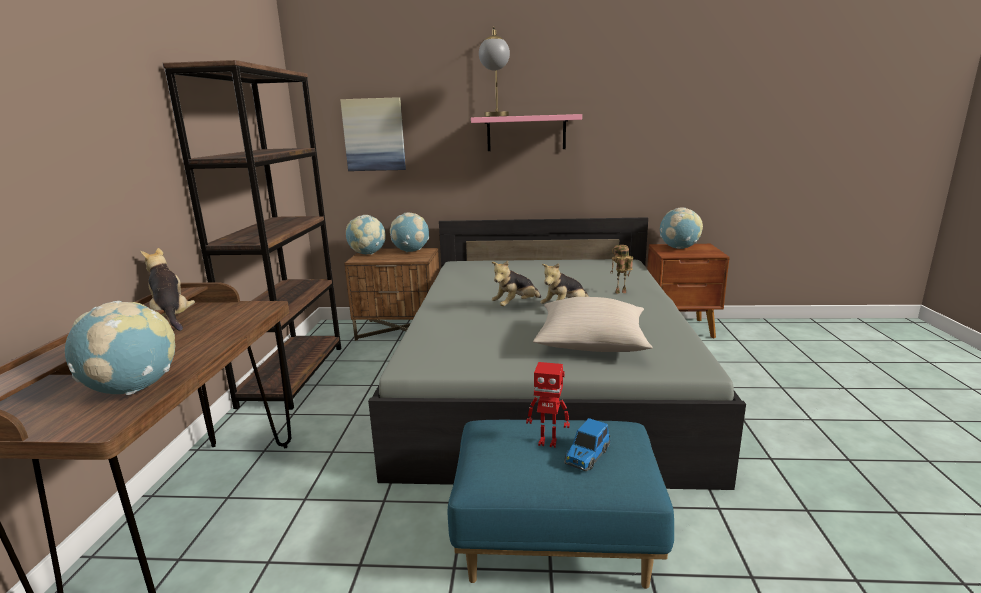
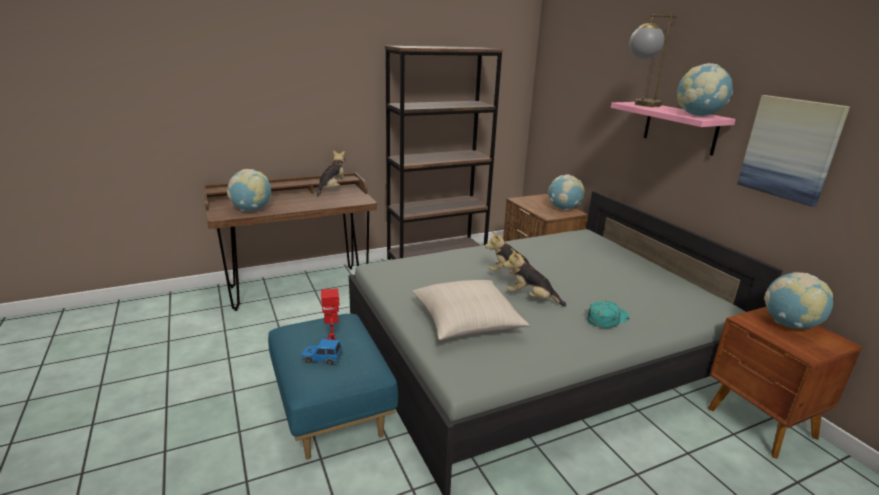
camera: 60 degrees right, 5 degrees up
(367, 254) = (535, 198): globe -> globe (698, 115)
(374, 135) = (572, 101): picture -> picture (790, 149)
(620, 293) = (607, 318): toy robot -> turquoise cap

